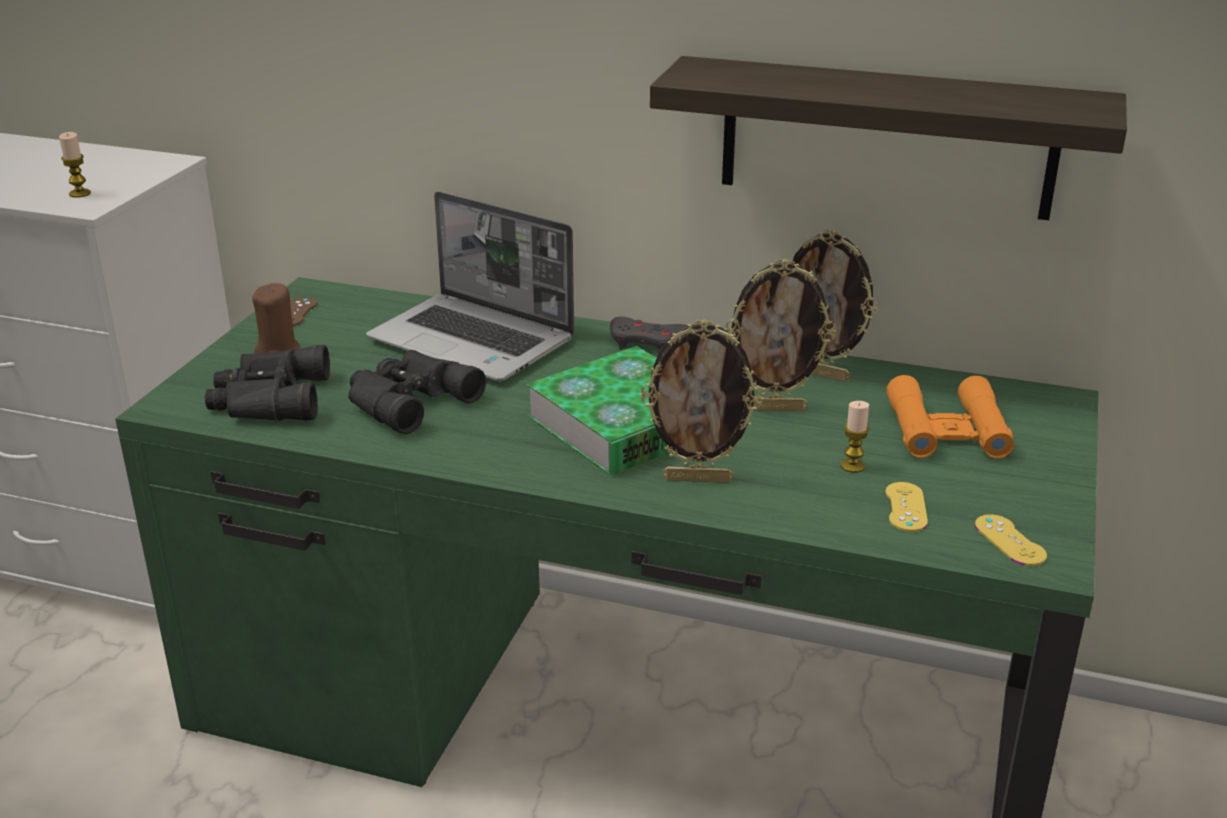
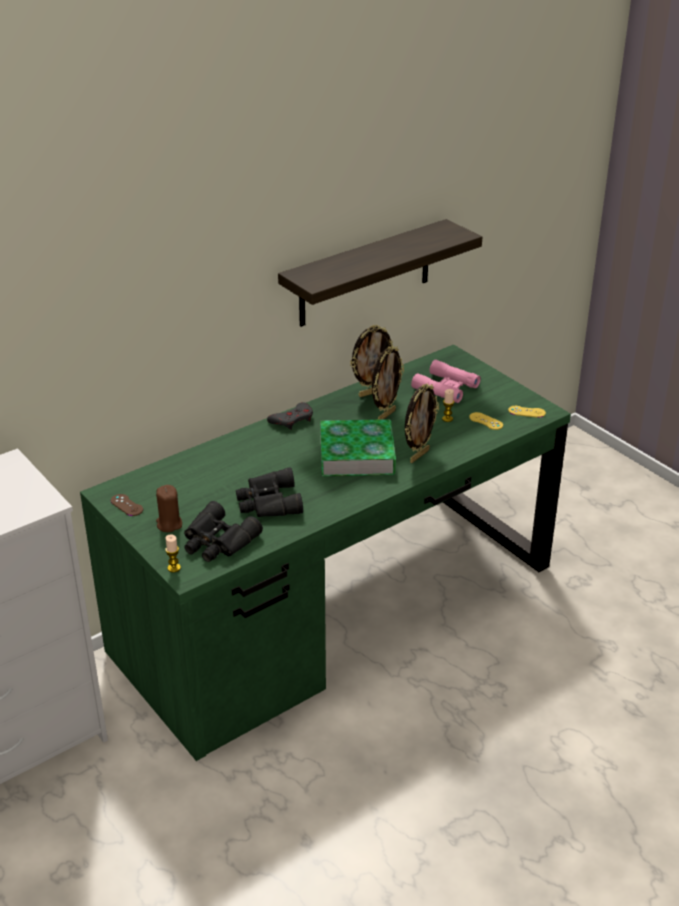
camera: 55 degrees left, 5 degrees up
(80, 194) = (22, 502): candle -> candle (174, 568)
(474, 341) = (231, 464): laptop -> none
(947, 431) = (445, 388): orange binoculars -> pink binoculars

